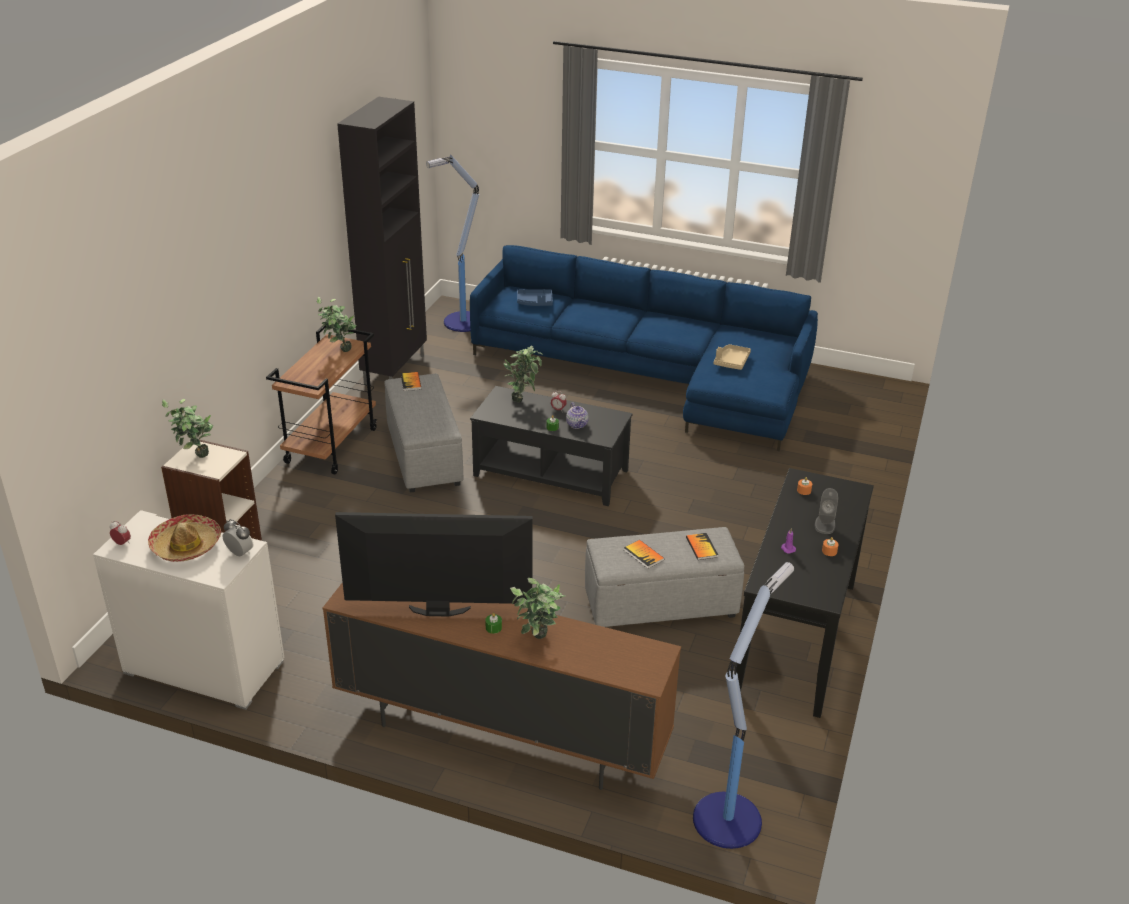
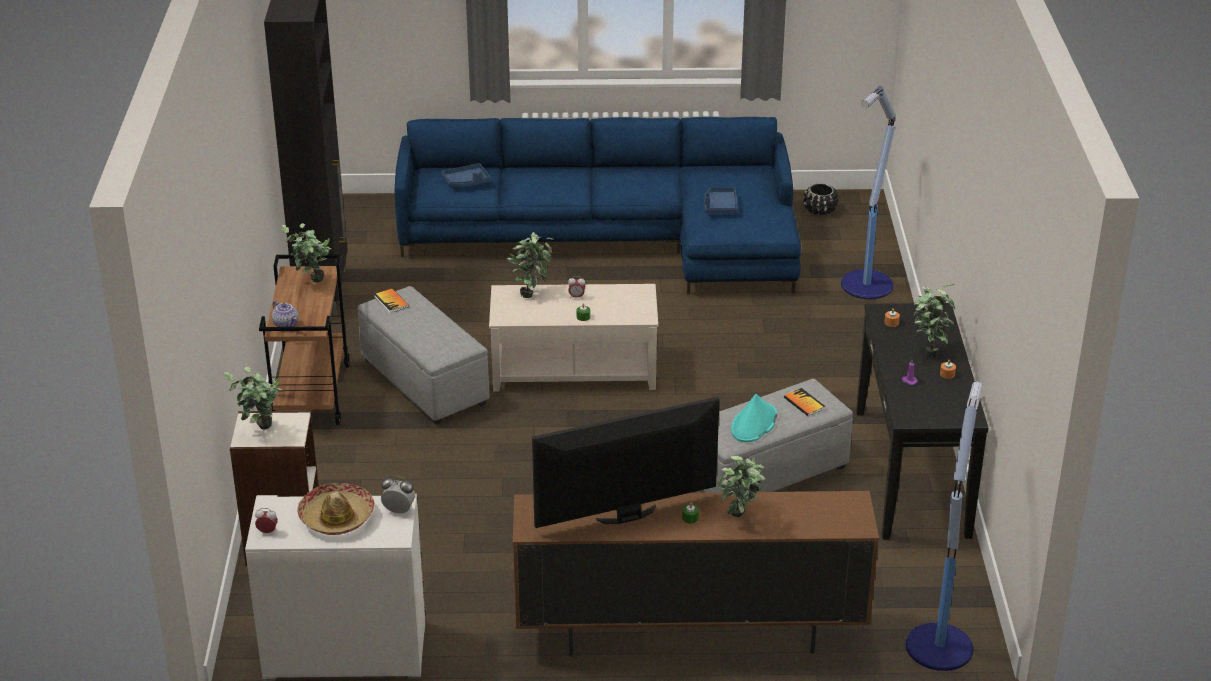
camera: 20 degrees left, 0 degrees up
(462, 322) = (362, 222): floor lamp -> floor lamp (866, 286)
(551, 473) = (574, 369): black coffee table -> beige coffee table
(577, 425) = (607, 308): teapot -> teapot (286, 325)
(643, 555) = (754, 424): book -> turquoise hat
(731, 362) = (720, 206): beige tray -> blue tray
(825, 524) = (929, 350): grey speaker -> potted plant
(842, 387) = (820, 210): none -> black planter

